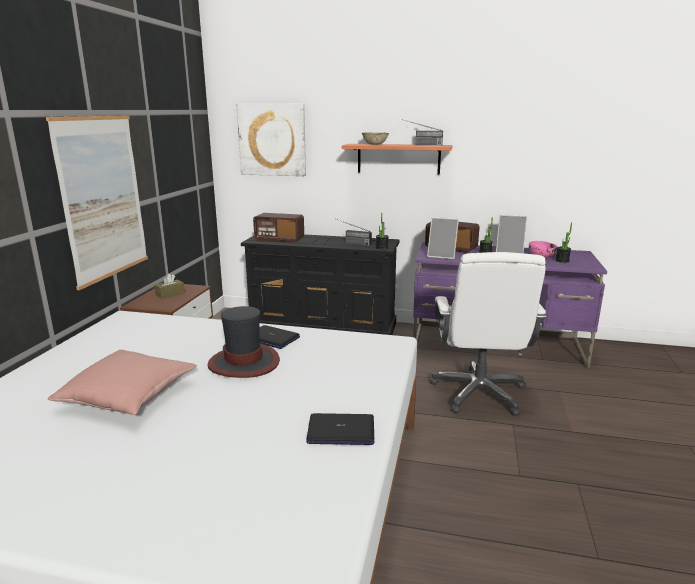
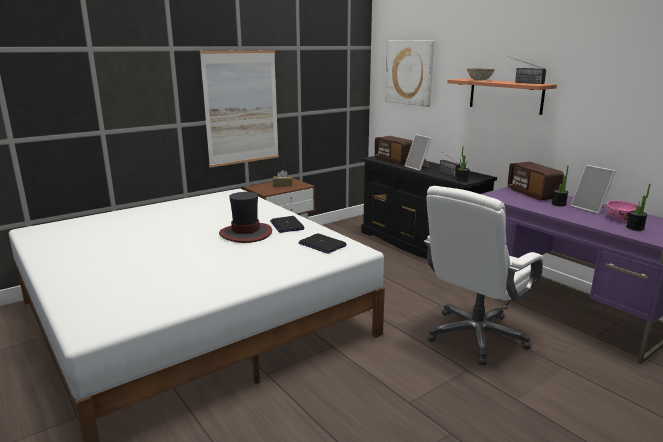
camera: 40 degrees right, 0 degrees up
(128, 396) = (166, 231): pink pillow -> none
(340, 431) = (222, 284): laptop -> laptop (322, 244)
(442, 256) = (507, 197): picture frame -> picture frame (418, 168)

